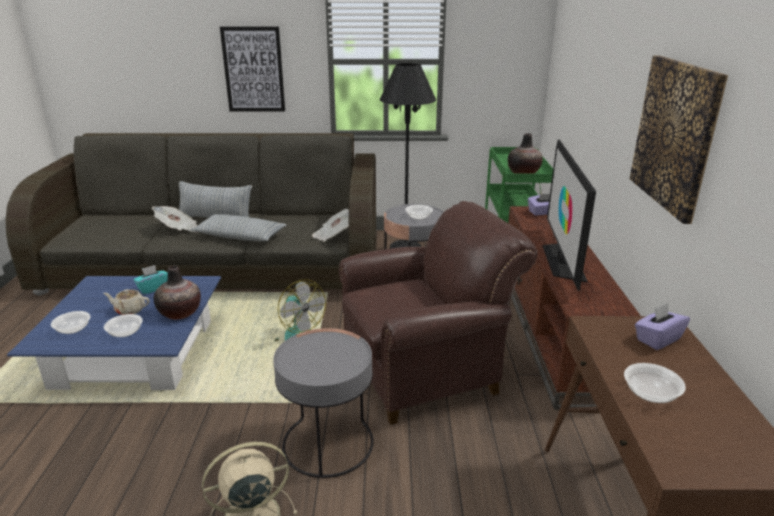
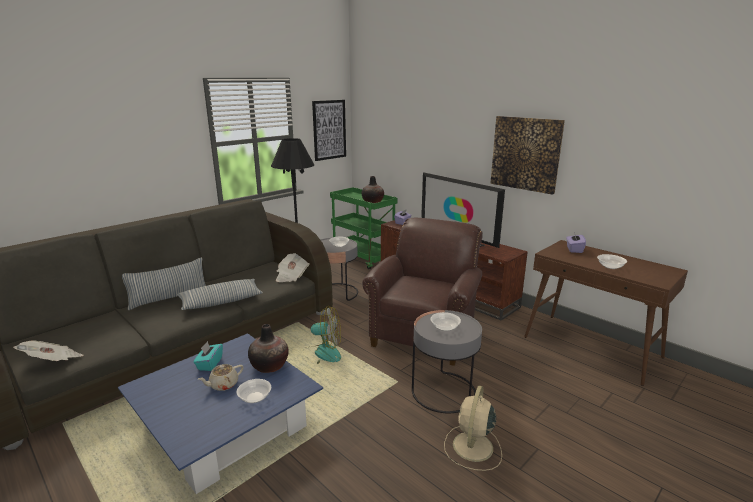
camera: 45 degrees left, 5 degrees down
(73, 329) = (203, 420): bowl -> bowl (445, 327)
(178, 230) = (152, 317): newspaper -> newspaper (53, 362)
(253, 70) = (147, 159): picture -> picture (329, 130)

